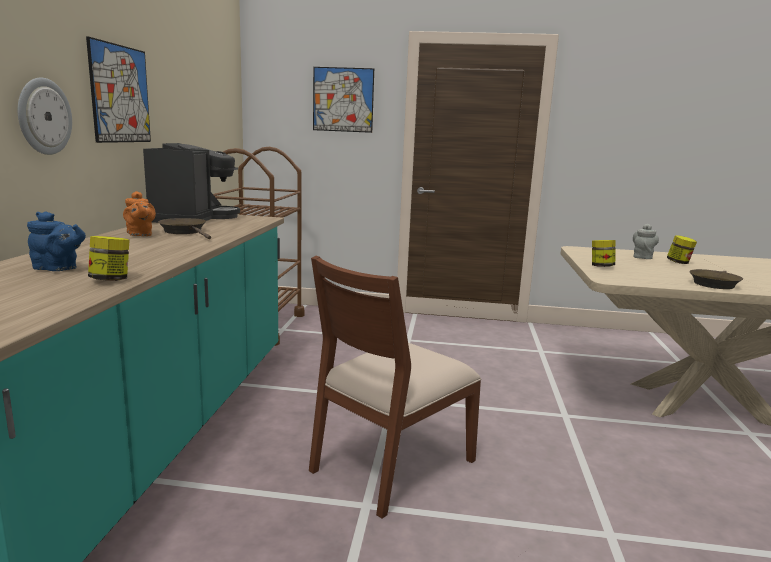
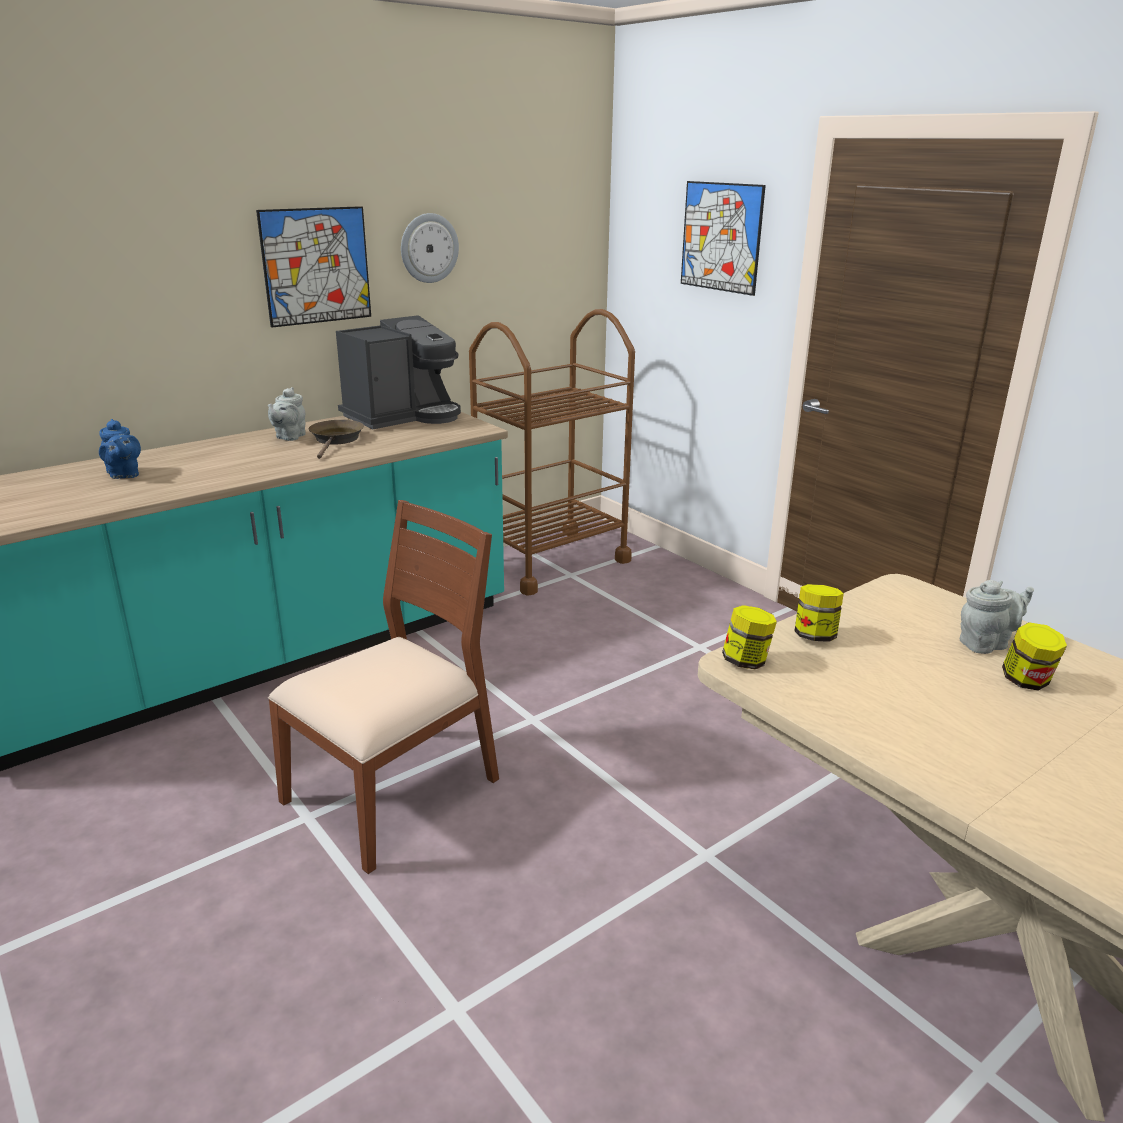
camera: 45 degrees right, 10 degrees up
(43, 116) = (189, 308): wall clock -> wall clock (429, 248)
(110, 280) = (117, 499): jar -> jar (746, 661)
(140, 234) = (289, 437): orange teapot -> grey teapot
(390, 464) = (395, 791): brown chair -> brown chair turned 135 degrees clockwise
(714, 283) = (921, 746): brown frying pan -> none

